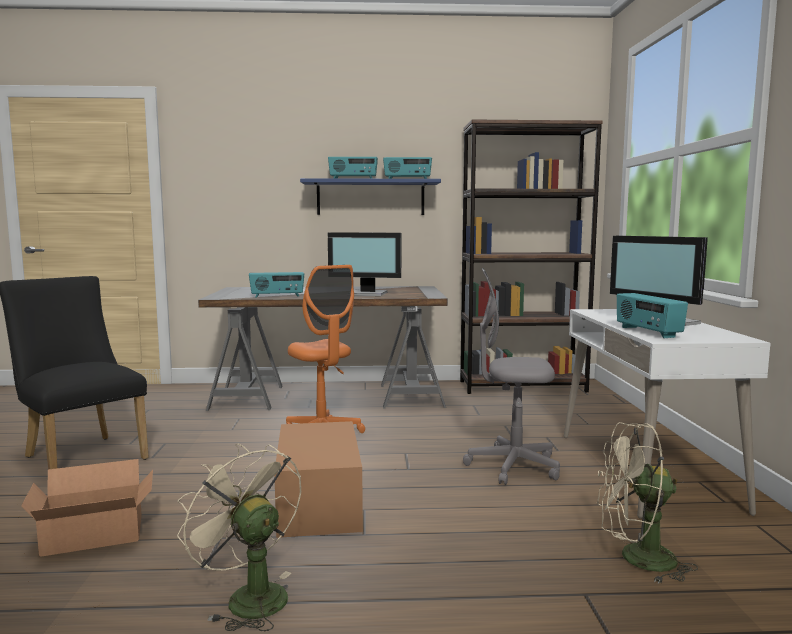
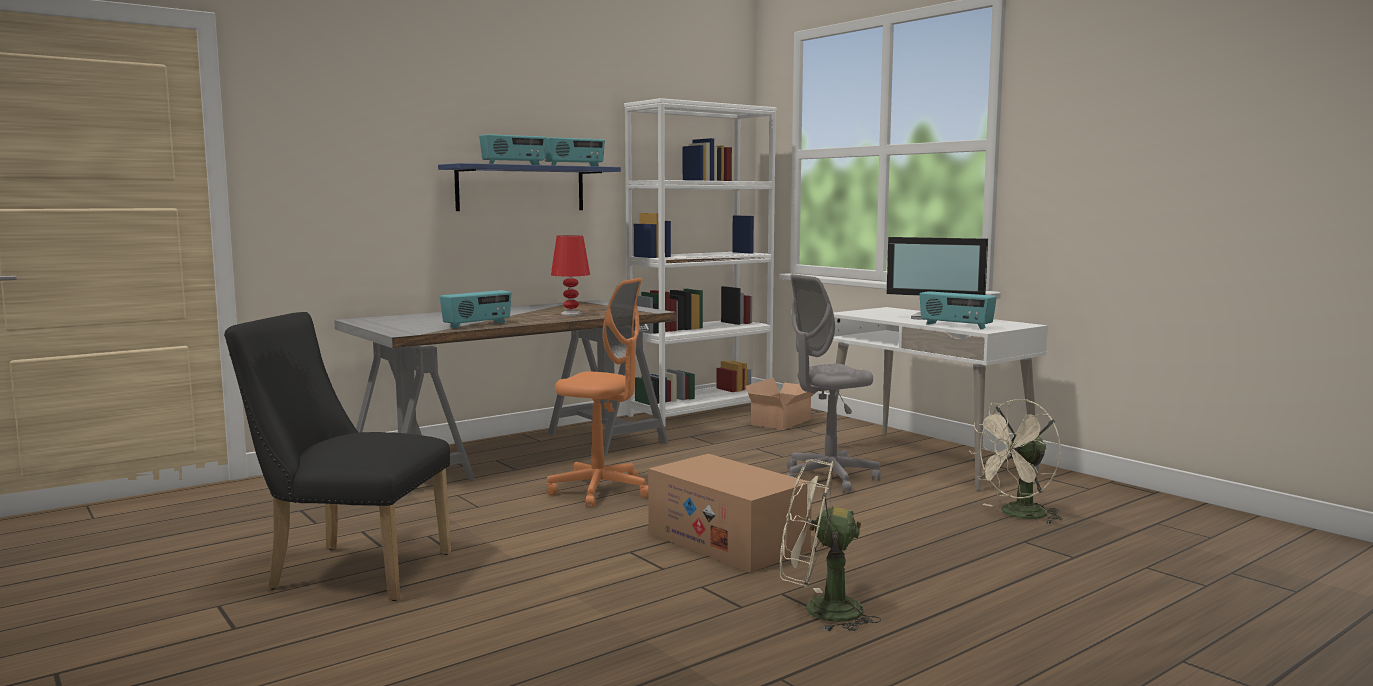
camera: 35 degrees left, 0 degrees up
(95, 536) = (576, 620): cardboard box -> cardboard box (784, 422)
(368, 294) = (571, 314): monitor -> red table lamp
(522, 386) = (701, 411): brown bookcase -> white bookcase

